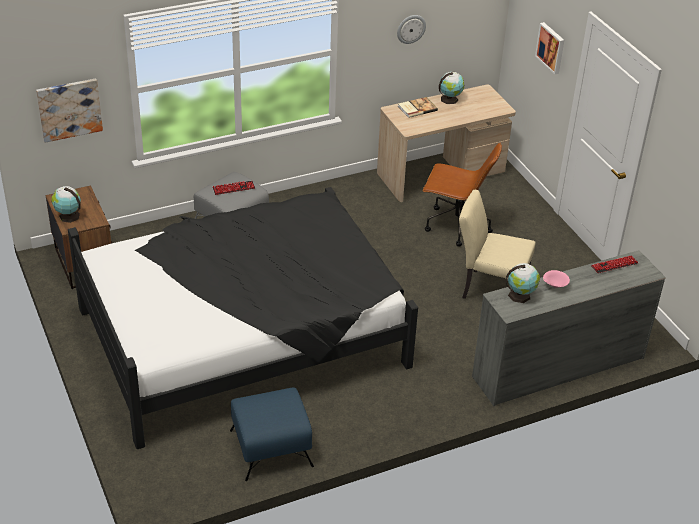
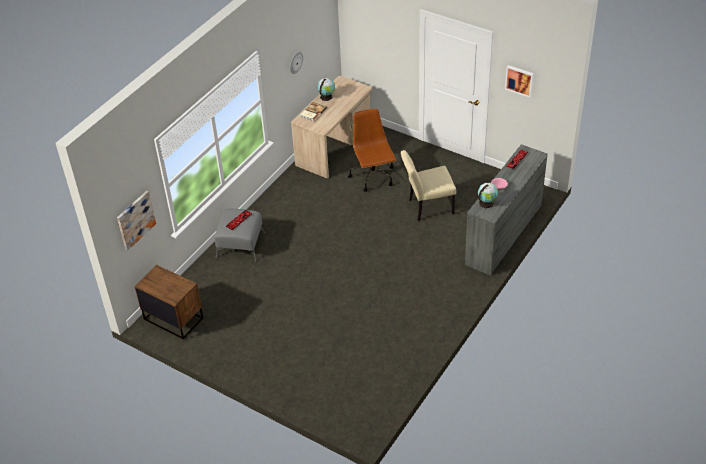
camera: 30 degrees left, 5 degrees up
(68, 216) = (165, 292): globe -> none
(244, 336) = (318, 310): black bed -> none
(270, 448) = (397, 366): blue ottoman -> none
(455, 225) = (373, 177): brown office chair -> brown office chair turned 90 degrees counterclockwise
(551, 47) = (389, 38): picture -> picture (519, 80)

